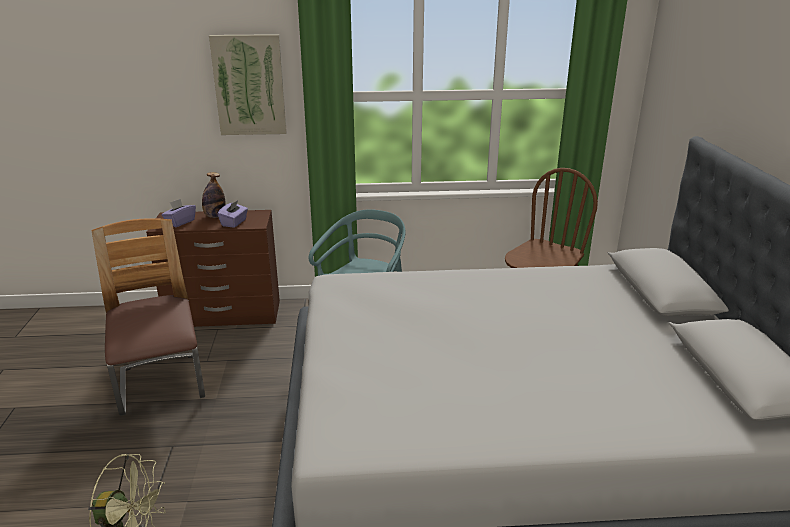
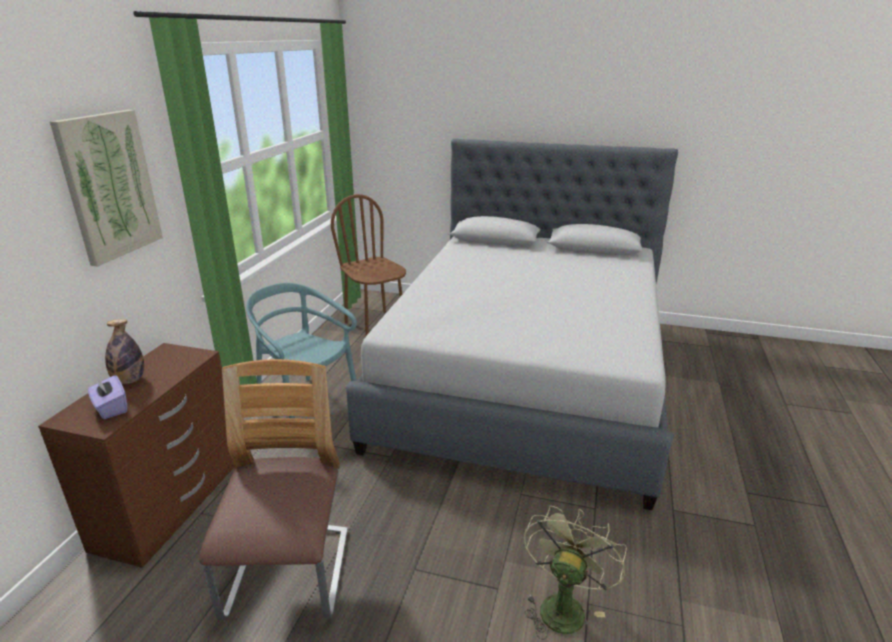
camera: 70 degrees left, 0 degrees up
(162, 385) = (289, 575): chair -> chair turned 90 degrees clockwise
(234, 223) = (173, 368): purple tissue box -> none

